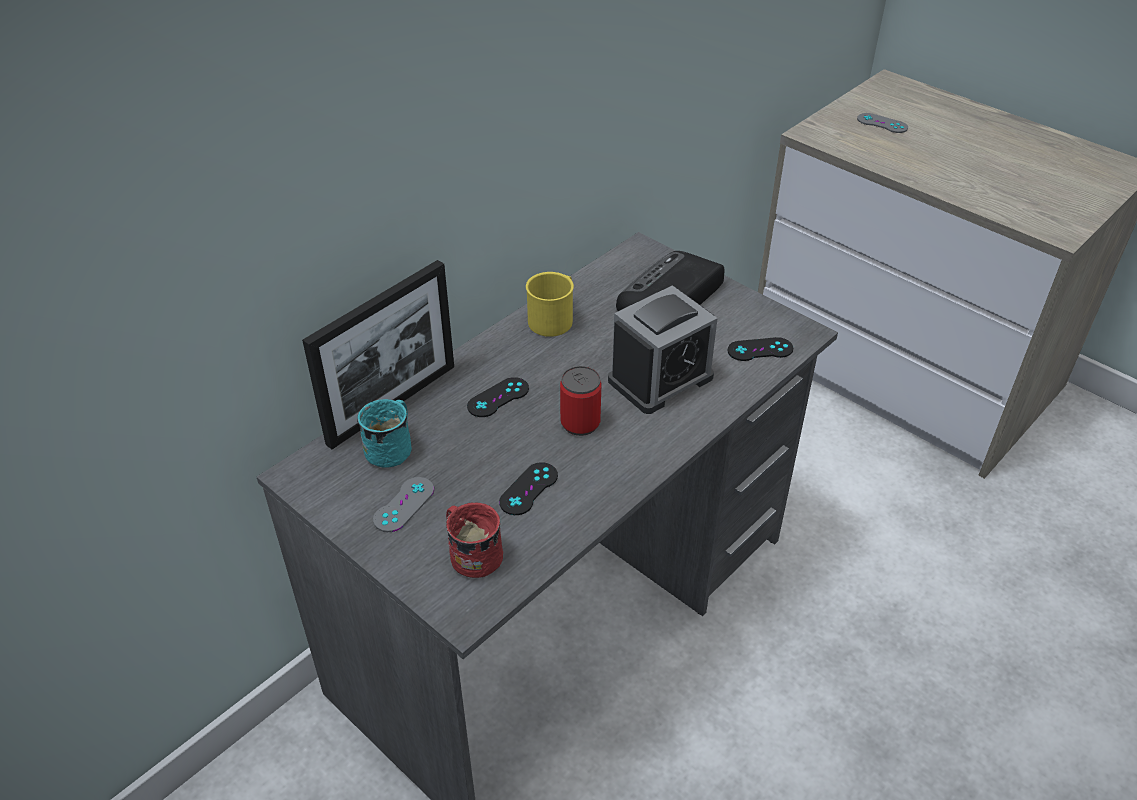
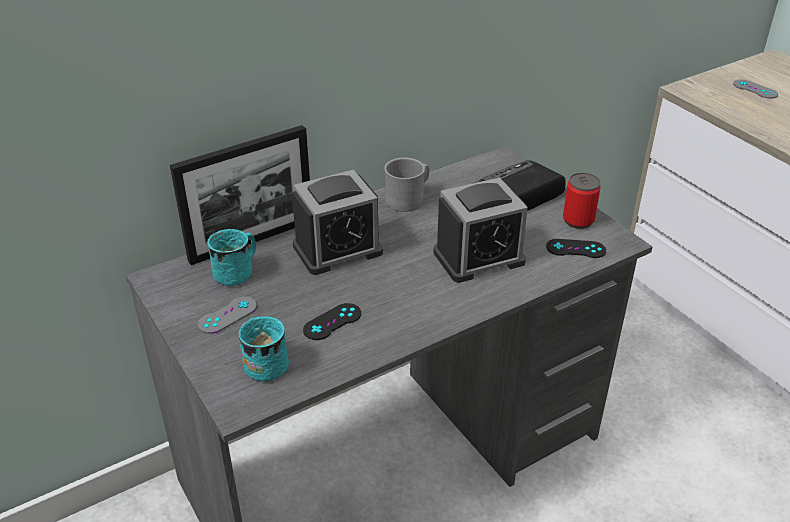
camera: 15 degrees right, 5 degrees down
(472, 553) = (264, 362): red mug -> turquoise mug
(498, 397) = (337, 249): black game controller -> alarm clock
(554, 318) = (409, 198): yellow mug -> grey mug
(580, 423) = (396, 279): can -> can (578, 220)

